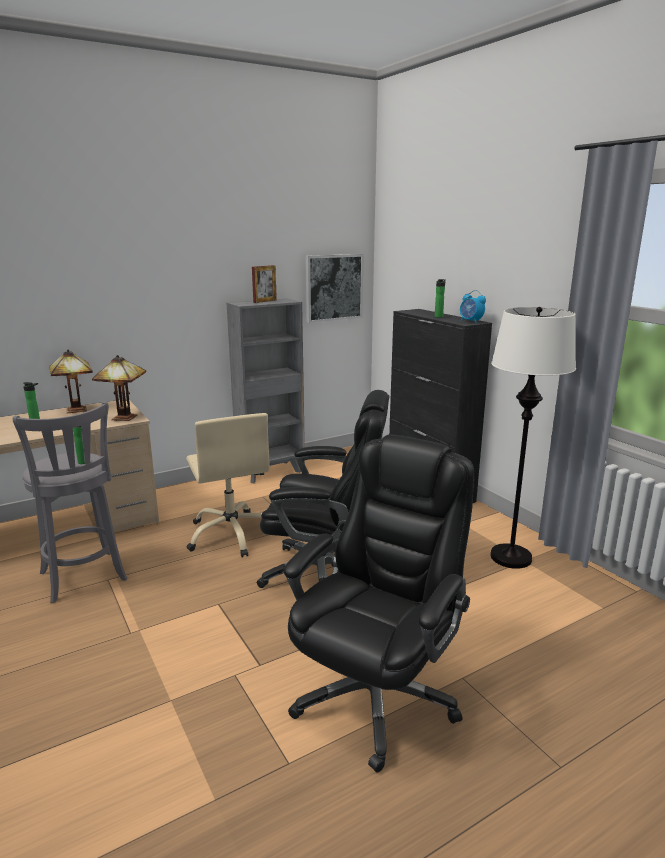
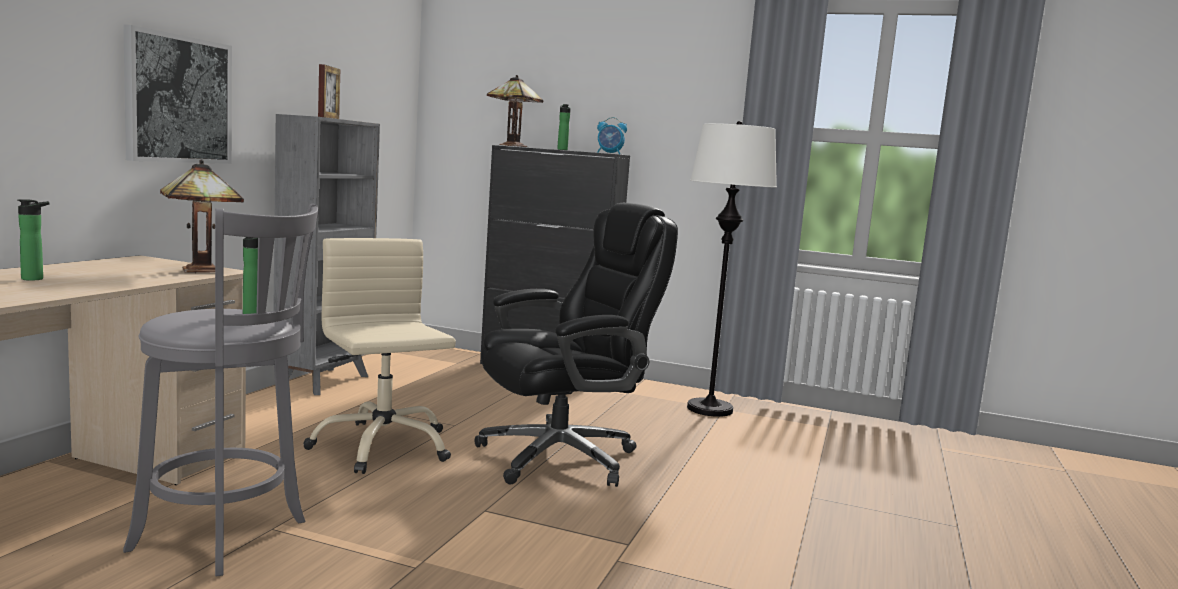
camera: 40 degrees left, 10 degrees down
(75, 409) = (73, 266): table lamp -> table lamp (511, 146)
(232, 534) = (381, 446): beige office chair -> beige office chair turned 150 degrees counterclockwise
(333, 287) = (383, 116): picture -> picture (178, 99)
(377, 694) = (771, 529): black office chair -> none

